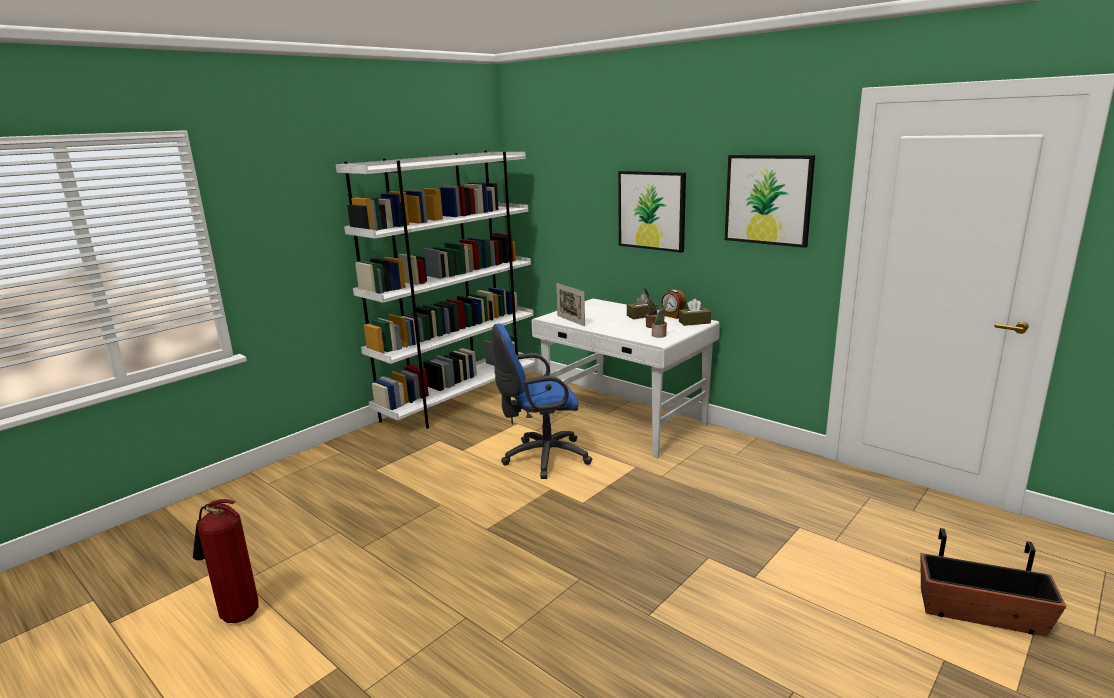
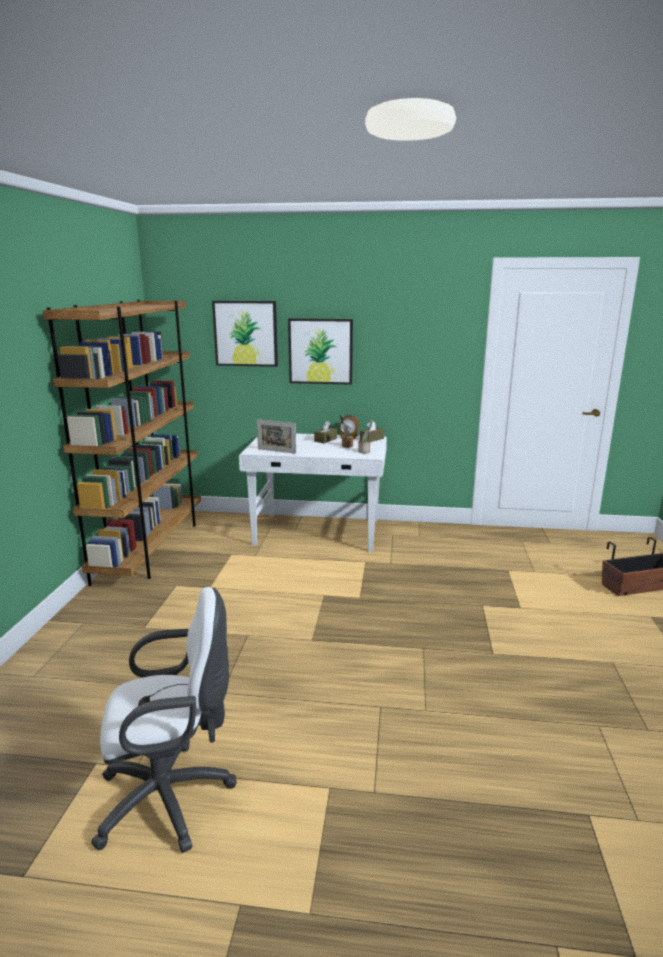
camera: 35 degrees left, 0 degrees up
(236, 615) = (172, 797): fire extinguisher -> white office chair
(460, 400) = (151, 548): white bookcase -> brown bookcase
(541, 458) = (287, 575): blue office chair -> none
(768, 199) = (424, 338): picture -> picture (246, 333)

